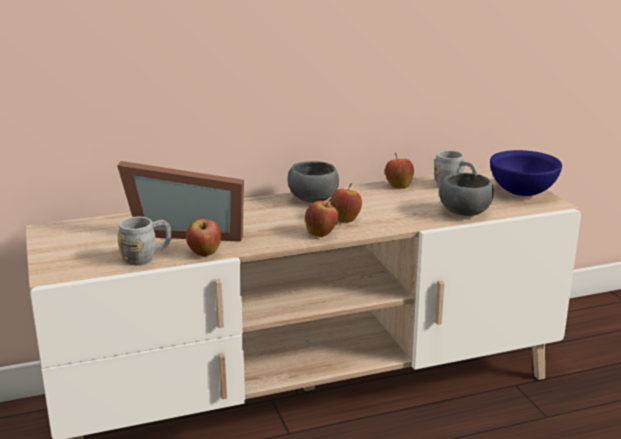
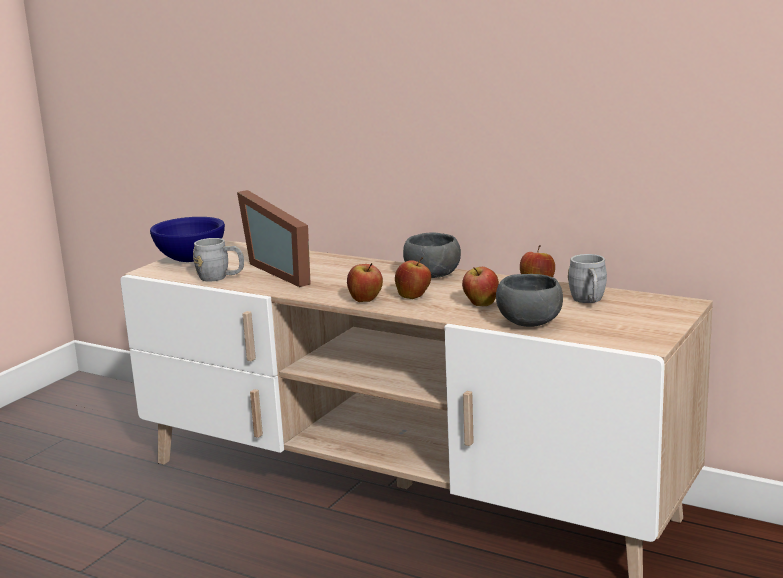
camera: 50 degrees right, 5 degrees down
(204, 254) = (256, 287): apple -> apple (480, 304)
(521, 192) = (644, 325): blue bowl -> blue bowl (191, 259)

